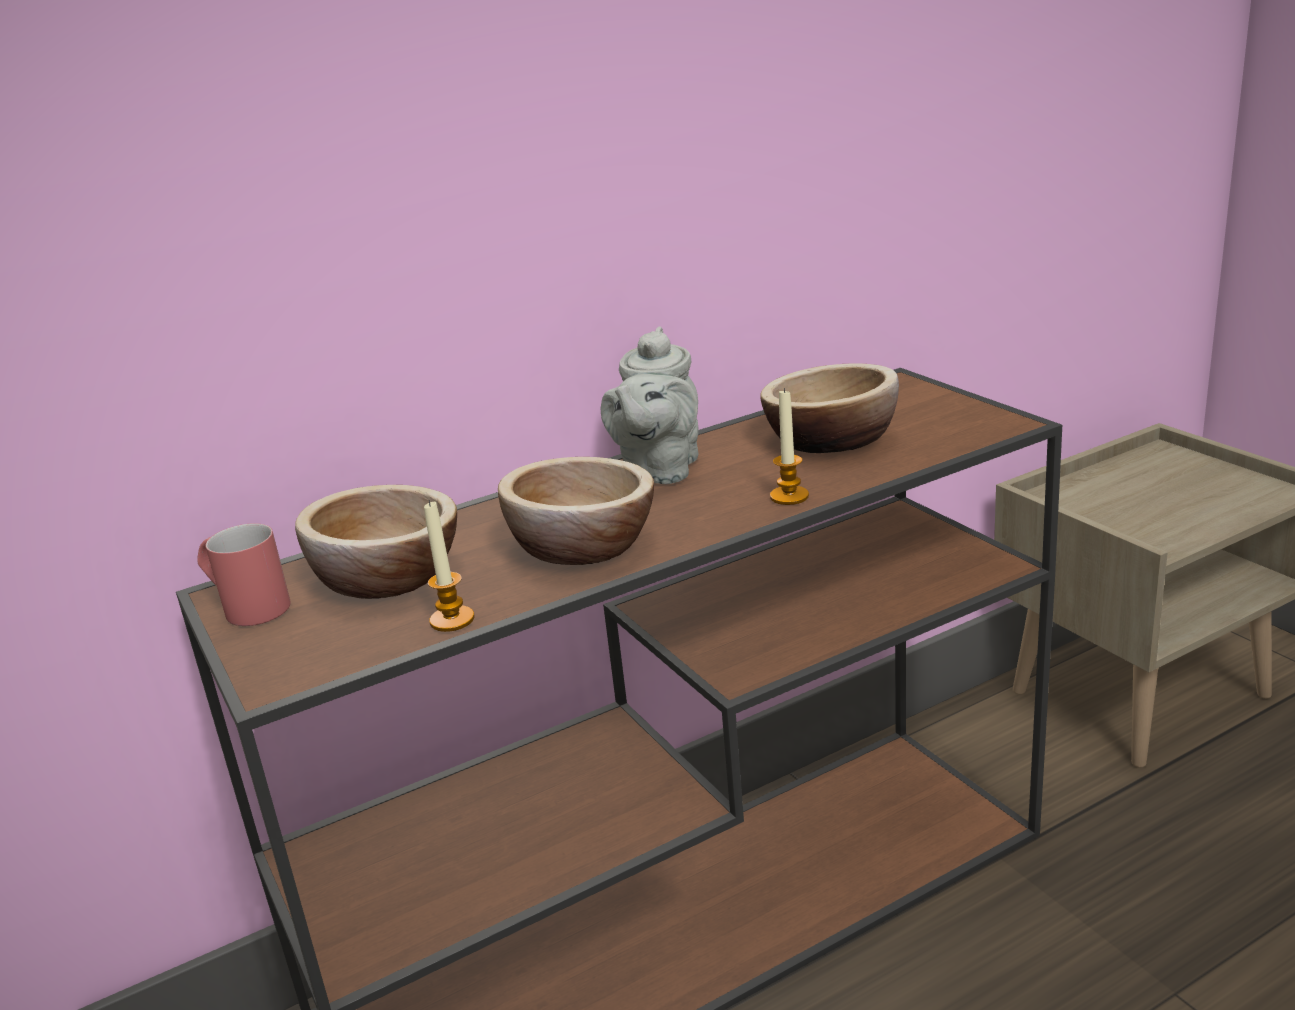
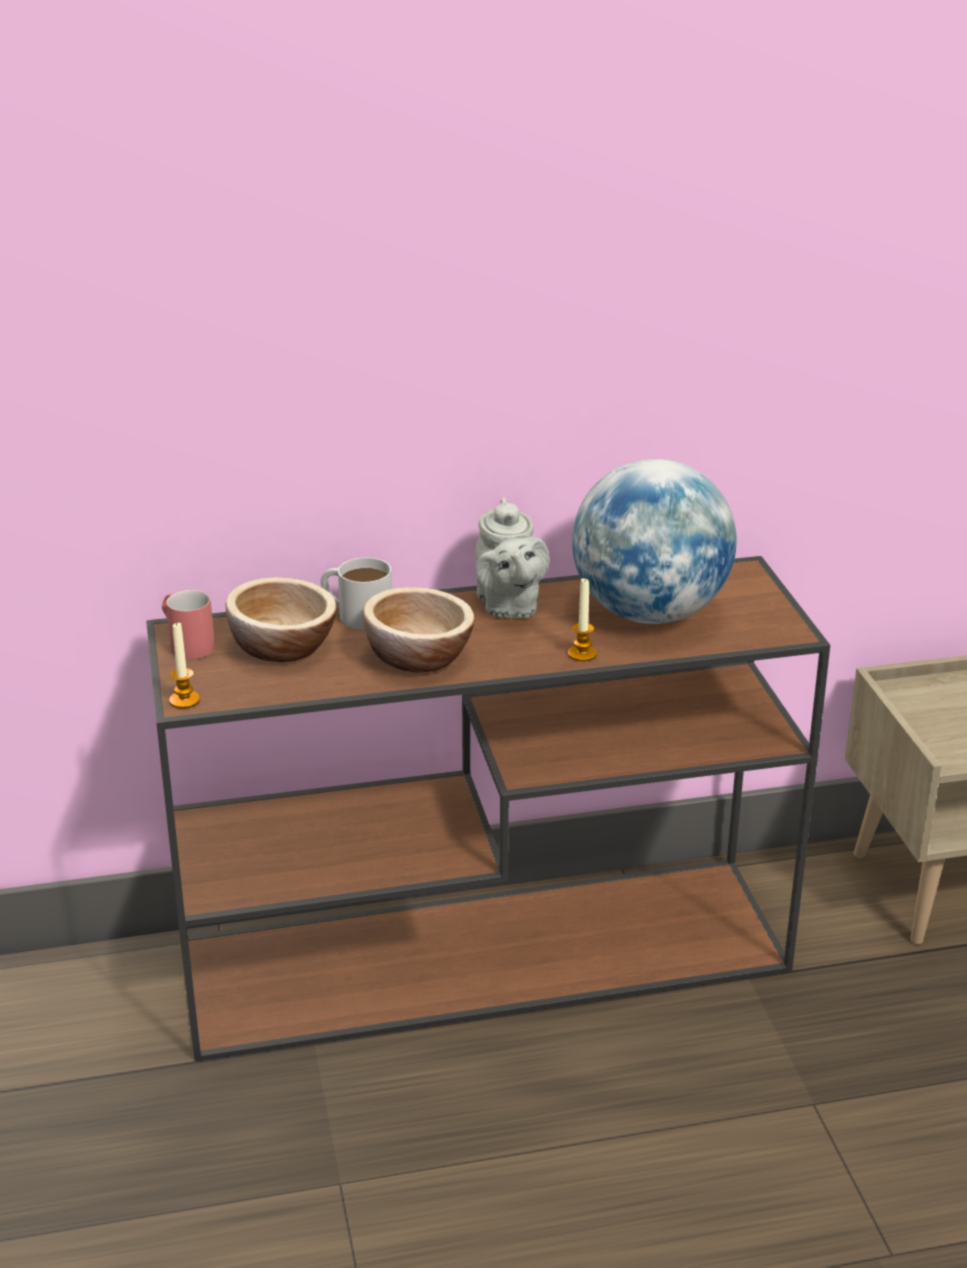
camera: 15 degrees right, 5 degrees up
(452, 620) = (308, 689): candle -> candle (184, 700)
(469, 519) = (356, 613): none -> white mug
(659, 470) = (508, 606): grey teapot -> grey teapot turned 45 degrees counterclockwise
(831, 441) = (649, 613): bowl -> globe

